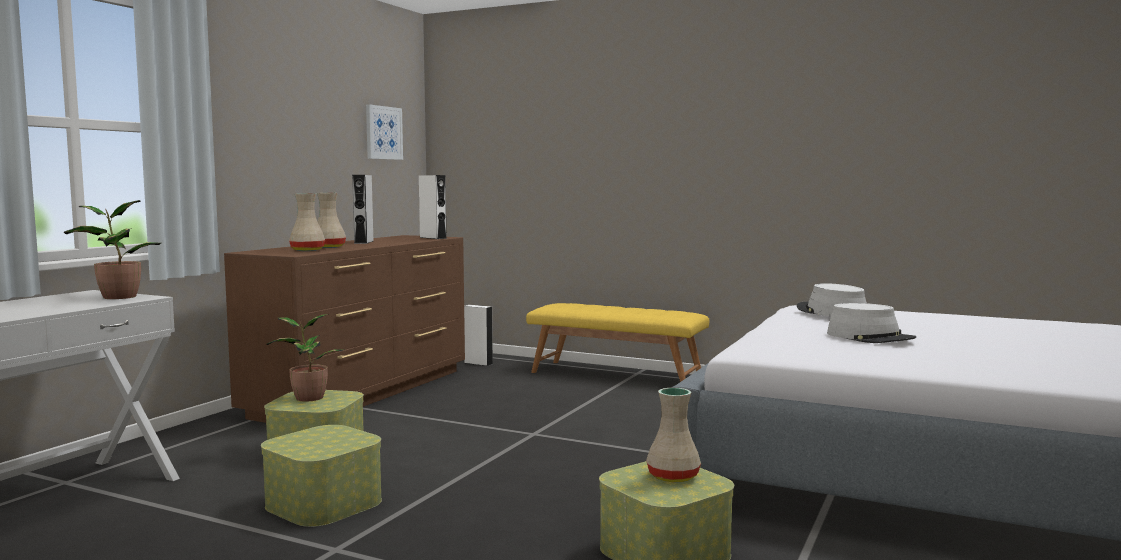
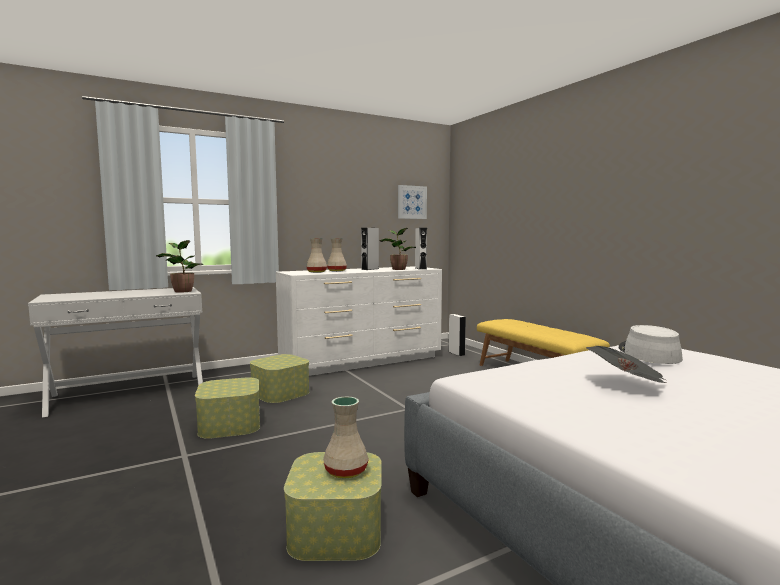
camera: 35 degrees right, 0 degrees up
(307, 398) = (278, 359): potted plant -> potted plant (398, 269)
(364, 392) = (363, 361): brown dresser -> white dresser
(870, 337) = (627, 385): grey hat -> newspaper

